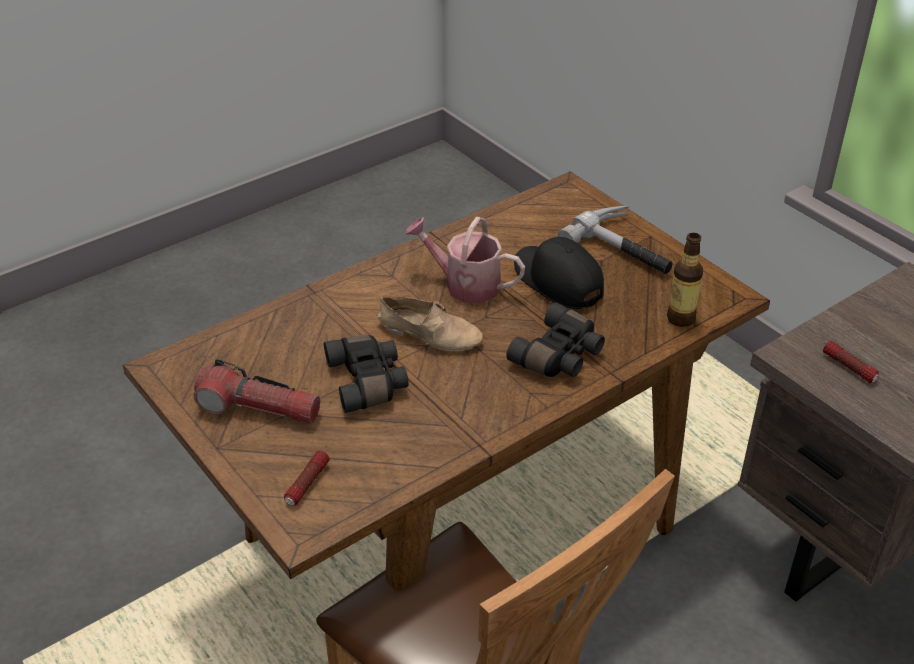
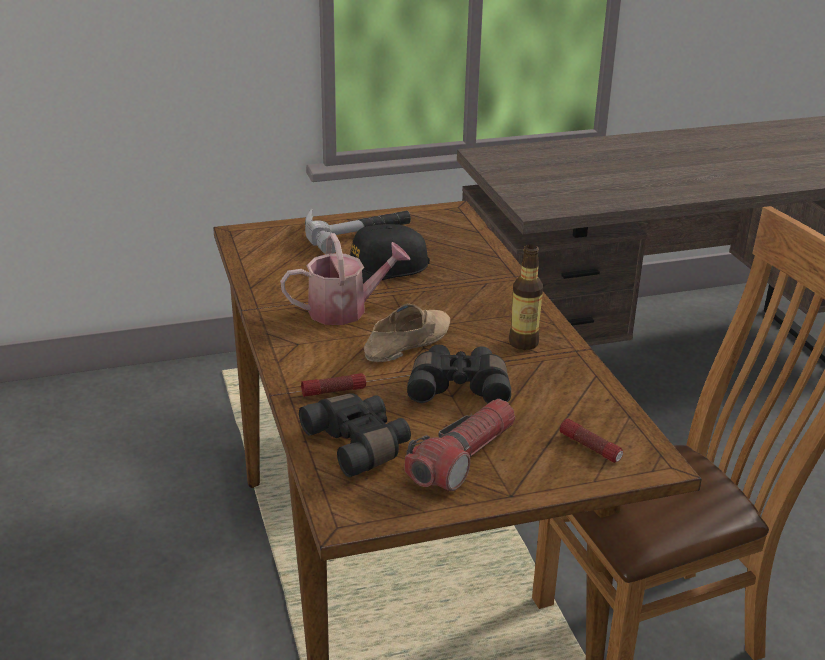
camera: 70 degrees left, 10 degrees down
(465, 284) = (345, 310): watering can -> watering can turned 150 degrees counterclockwise
(560, 356) = (481, 291): black binoculars -> black binoculars (360, 444)
(681, 318) = (466, 234): bottle -> bottle (523, 343)
(849, 367) = (560, 196): flashlight -> flashlight (333, 391)

